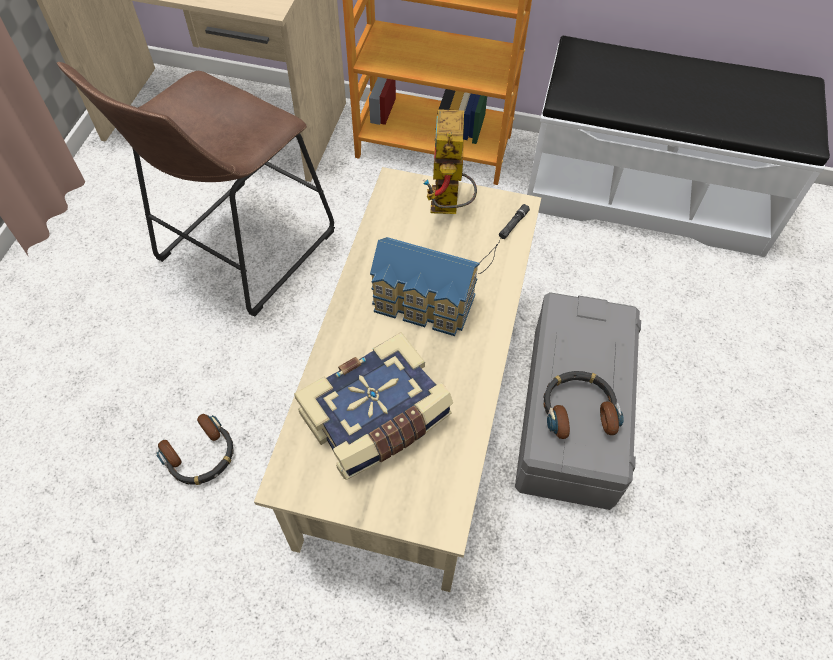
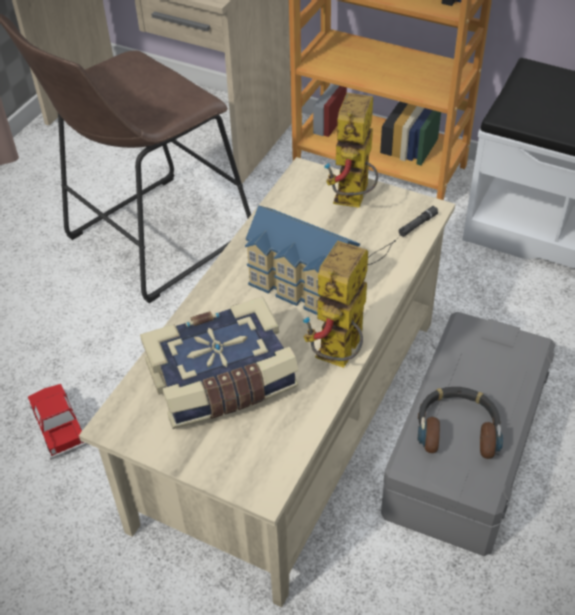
camera: 15 degrees right, 10 degrees down
(201, 456) = (59, 426): headphones -> toy car
(478, 375) = (339, 357): none -> toy robot

